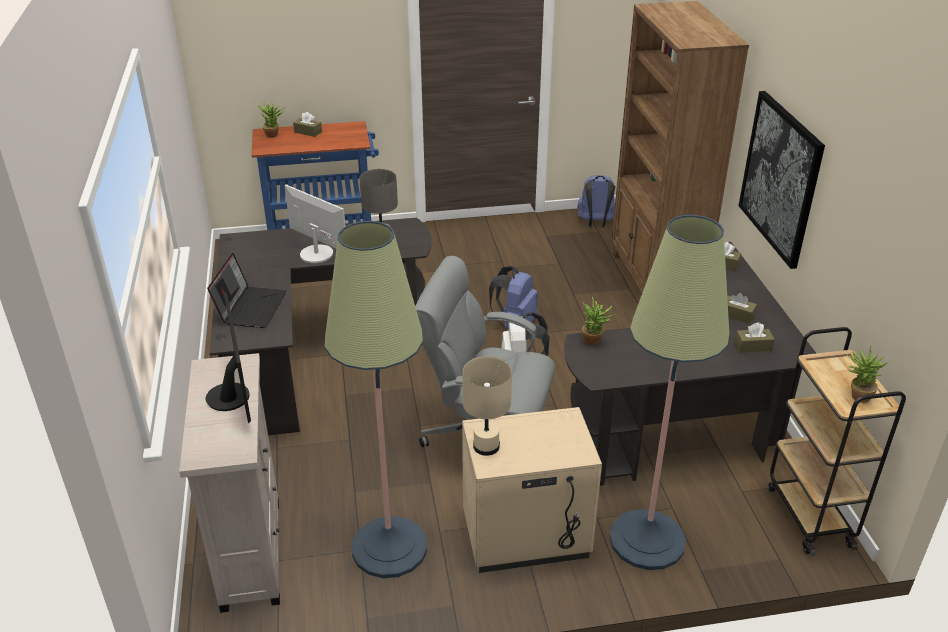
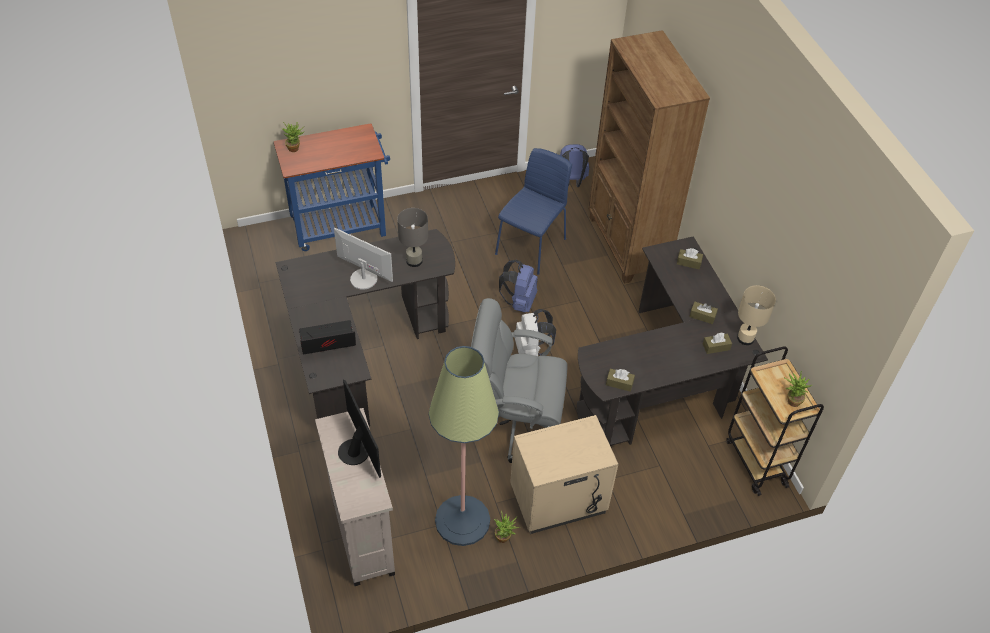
camera: 10 degrees left, 15 degrees up
(251, 307) = (327, 342): laptop -> laptop turned 105 degrees counterclockwise
(308, 132) = (324, 142): brown tissue box -> brown tissue box (619, 383)
(486, 446) = (536, 457): beige table lamp -> beige table lamp (746, 338)
(540, 274) = (532, 245): none -> blue chair
(595, 341) = (600, 353): potted plant -> potted plant (505, 538)
(647, 540) = (644, 494): floor lamp -> none
(780, 178) = (735, 209): picture -> none

